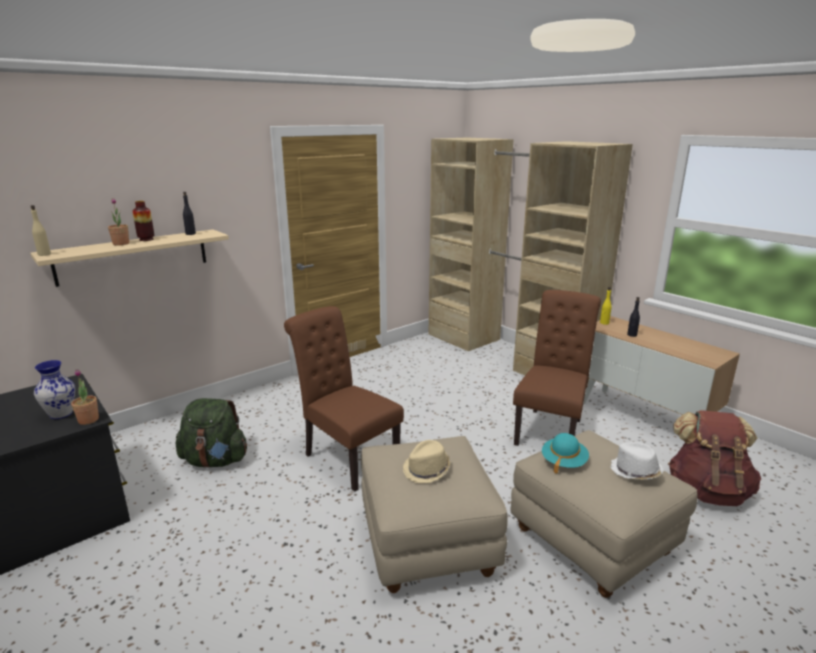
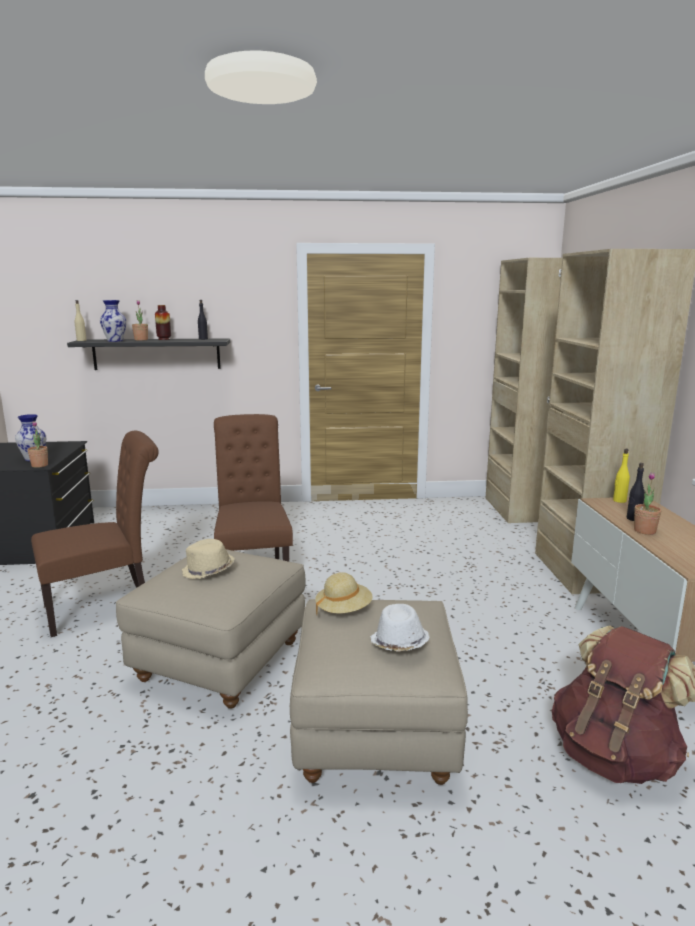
camera: 35 degrees right, 5 degrees down
(94, 249) = (115, 341): none -> vase
(133, 256) = (156, 354): beige shelf -> black shelf
(215, 460) = (160, 544): green backpack -> none
(550, 429) = (492, 619): brown chair -> brown chair (106, 606)
(563, 462) = (343, 610): turquoise hat -> beige hat
(650, 342) = (644, 531): none -> potted plant

